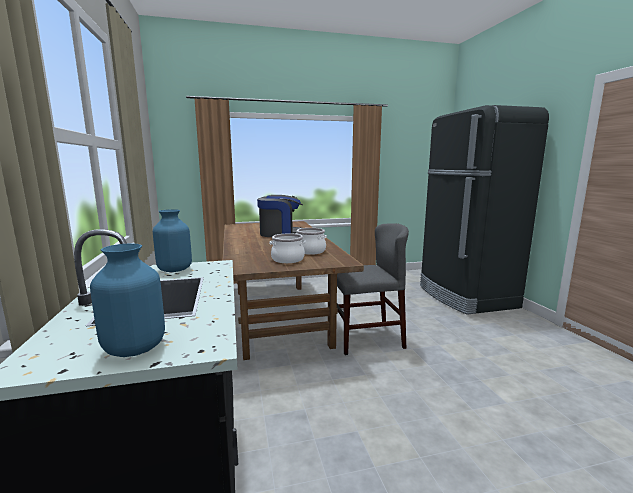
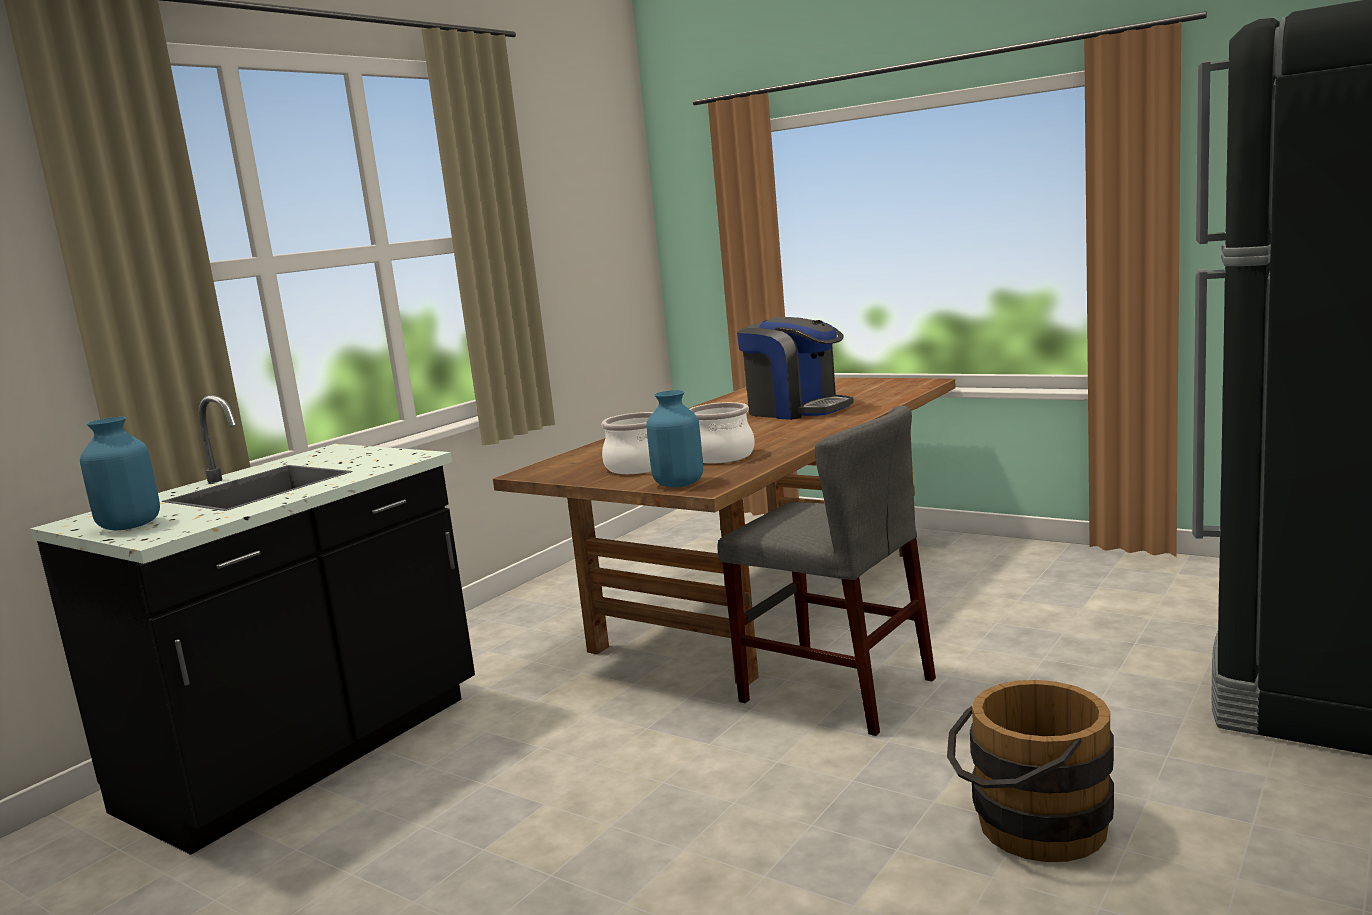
camera: 50 degrees right, 0 degrees up
(175, 269) = (363, 456): blue vase -> blue vase (678, 484)
(488, 357) = (1029, 827): none -> brown bucket

